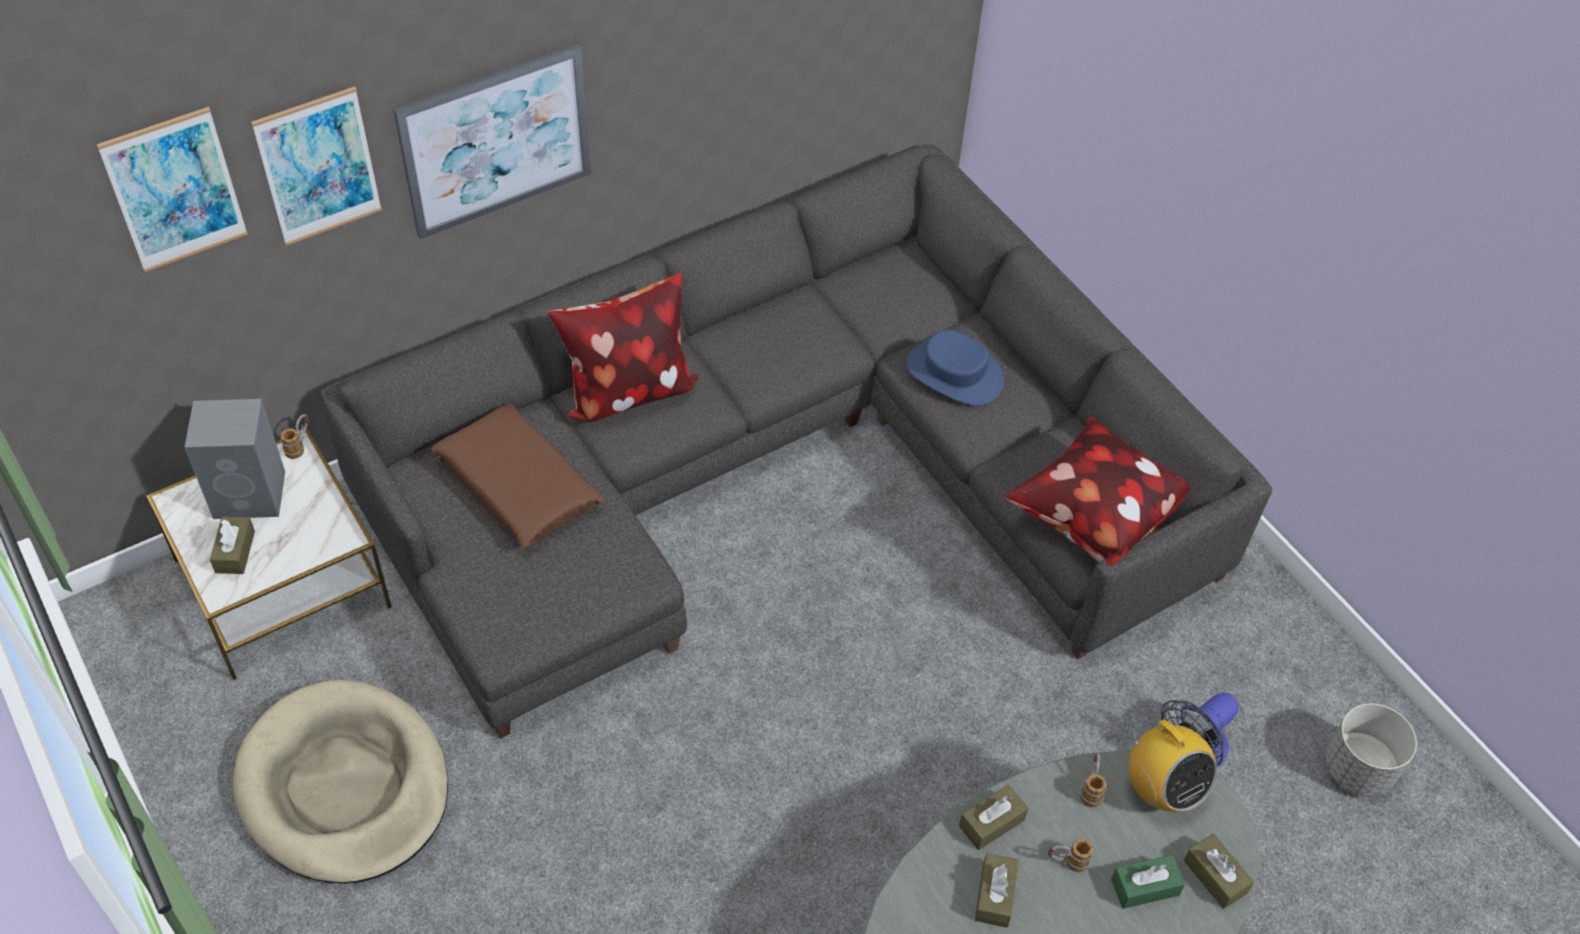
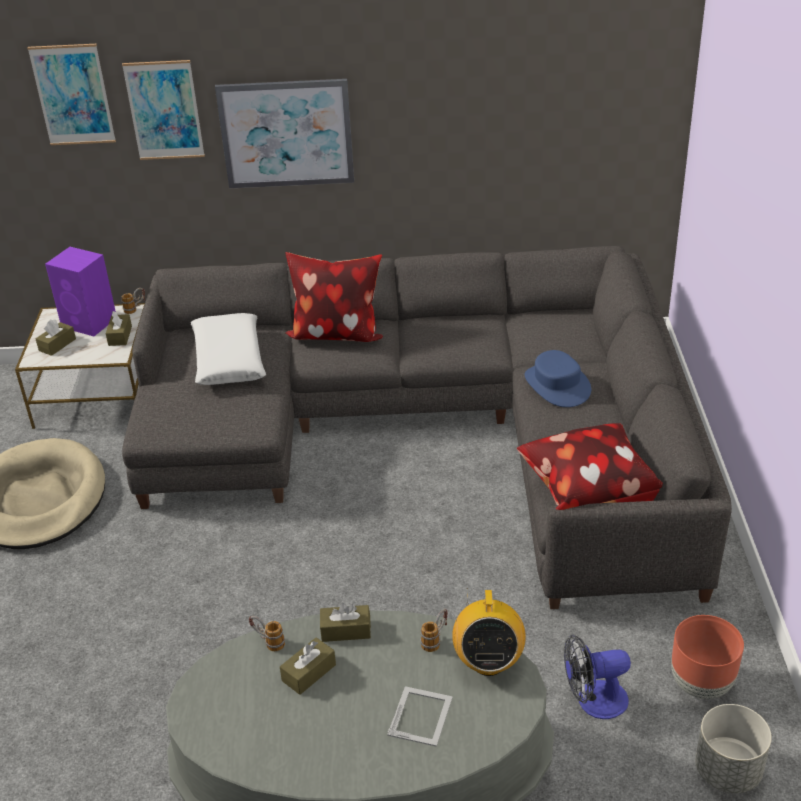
camera: 35 degrees right, 15 degrees down
(251, 495) = (90, 323): grey speaker -> purple speaker
(518, 486) = (228, 359): brown pillow -> white pillow
(1066, 862) = (377, 675): mug -> mug (268, 642)
(1145, 887) = (421, 715): green tissue box -> picture frame
(1215, 876) = (481, 733): brown tissue box -> brown tissue box (120, 336)
(1275, 681) = (700, 683): none -> brown planter

